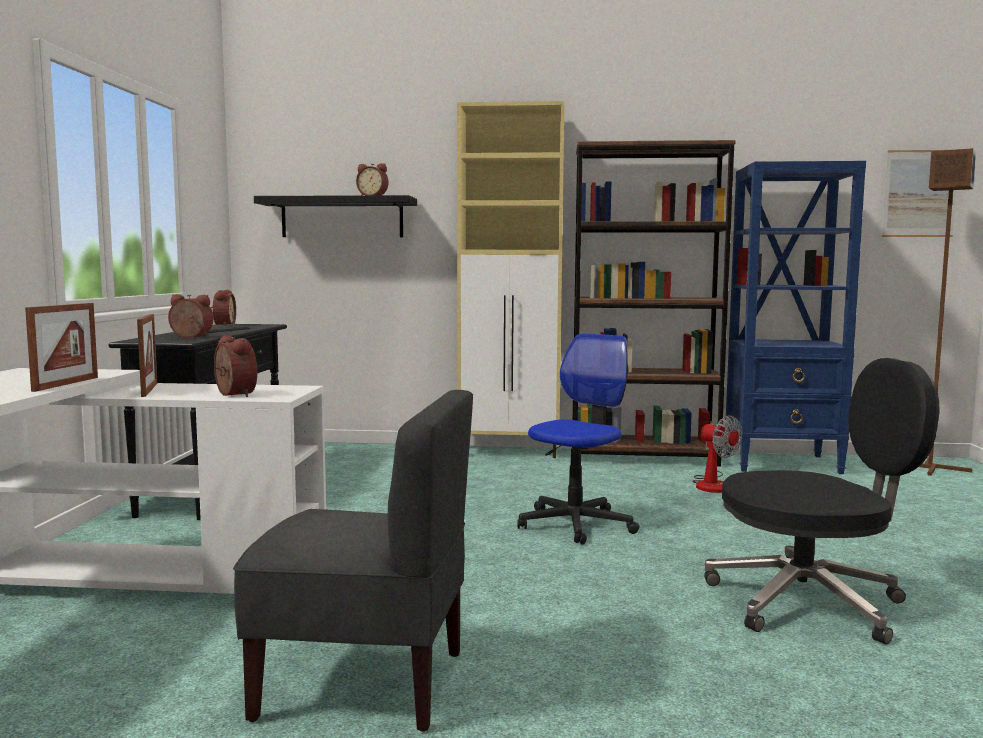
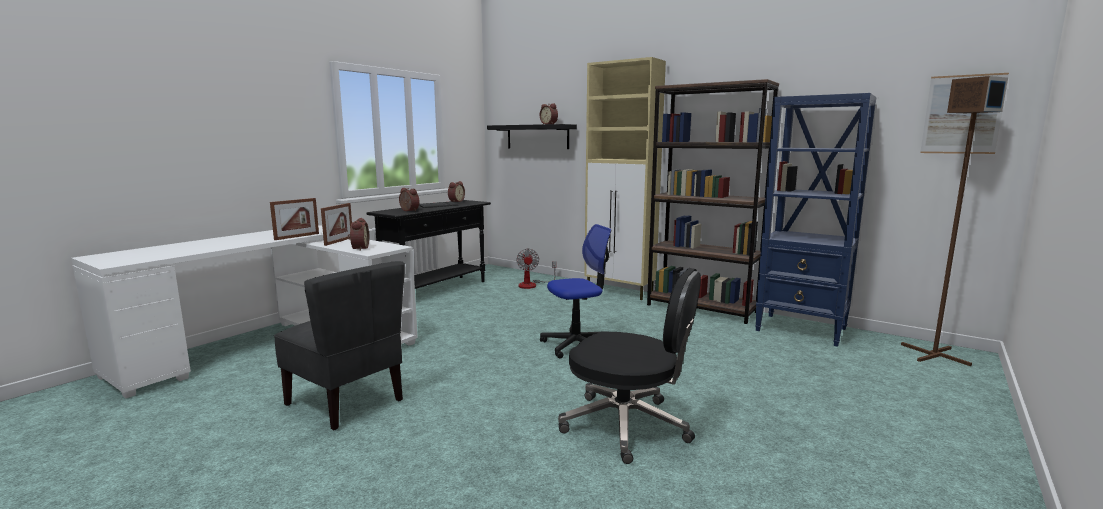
camera: 30 degrees right, 5 degrees up
(712, 484) = (715, 336): fan -> fan (532, 284)

